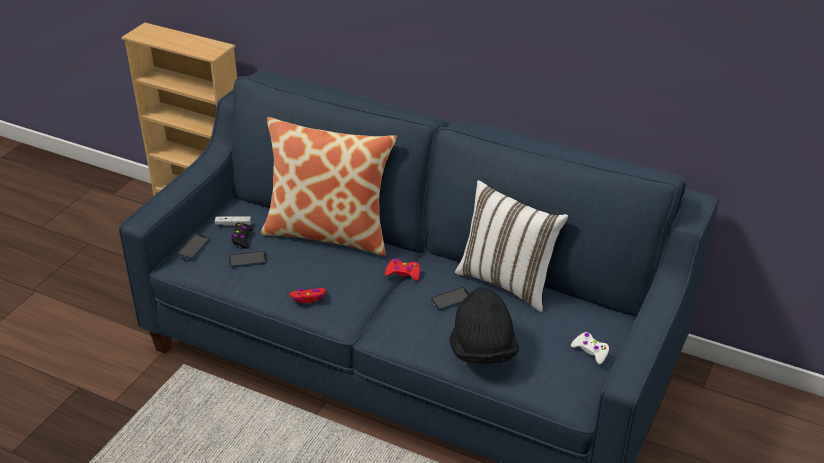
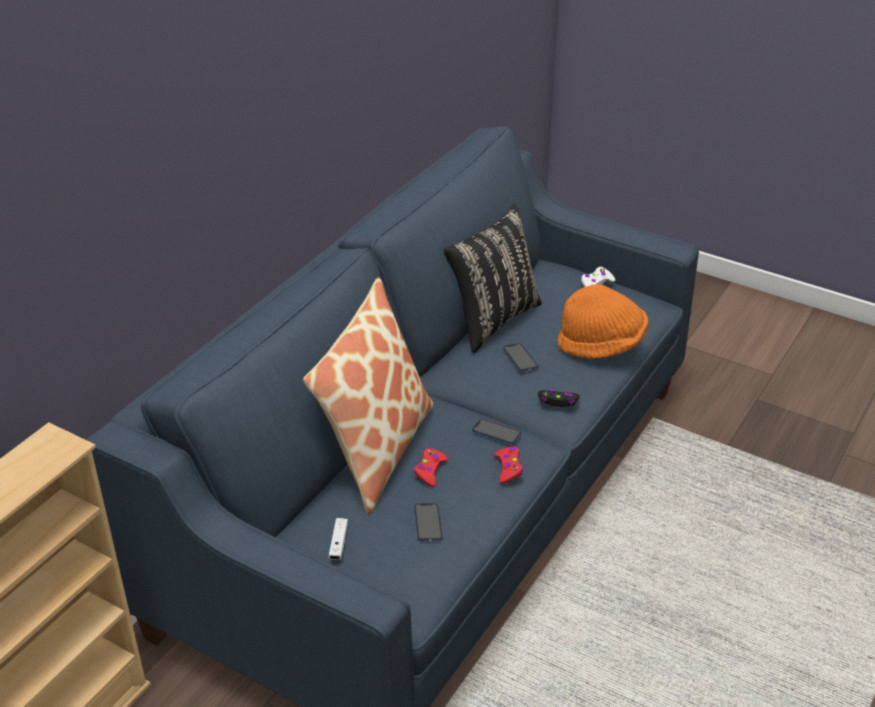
camera: 85 degrees left, 0 degrees up
(194, 247) = (388, 582): phone -> phone (496, 433)
(242, 239) = (379, 530): black game controller -> black game controller (558, 401)
(403, 273) = (464, 394): red game controller -> red game controller (430, 471)
(482, 351) = (601, 344): black hat -> orange hat
(507, 282) = (491, 320): white pillow -> black pillow

